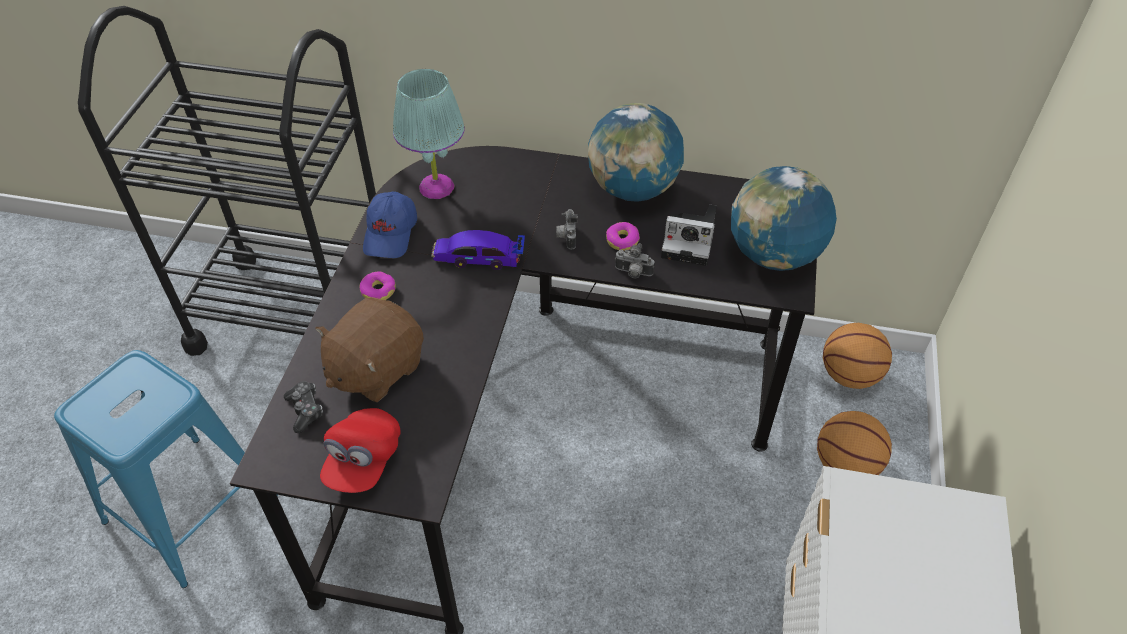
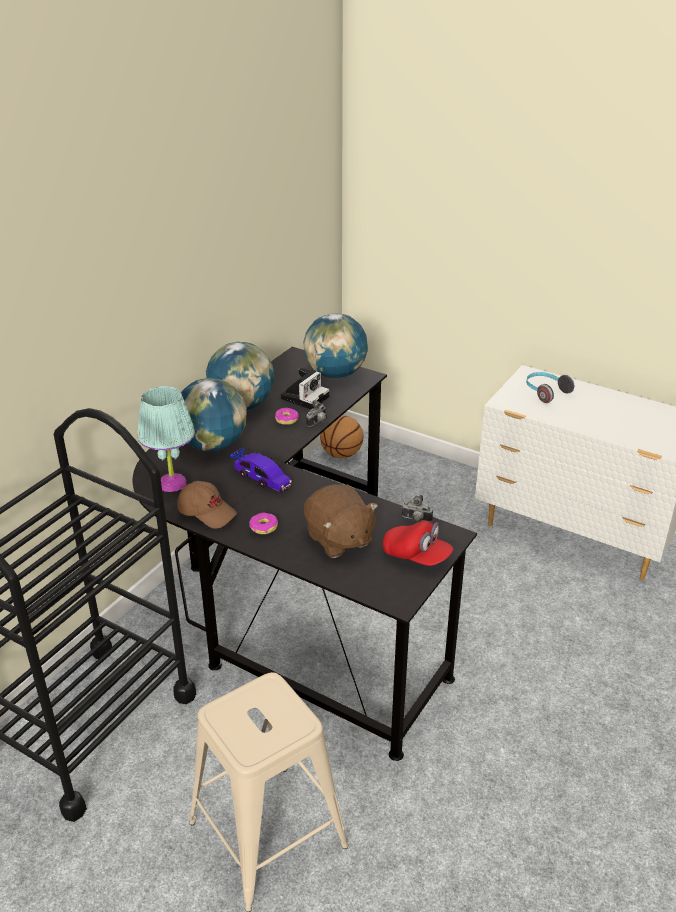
camera: 70 degrees left, 15 degrees down
(190, 508) = (266, 834): blue stool -> beige stool
(305, 410) = (359, 577): game controller -> none
(391, 234) = (207, 512): blue cap -> brown cap
(478, 258) = (261, 478): toy car -> toy car turned 75 degrees counterclockwise
(529, 193) = (213, 445): none -> globe
(566, 237) = (267, 439): camera -> camera (416, 520)
(846, 465) = (403, 477): basketball -> none
(928, 552) = (545, 392): none -> headphones

